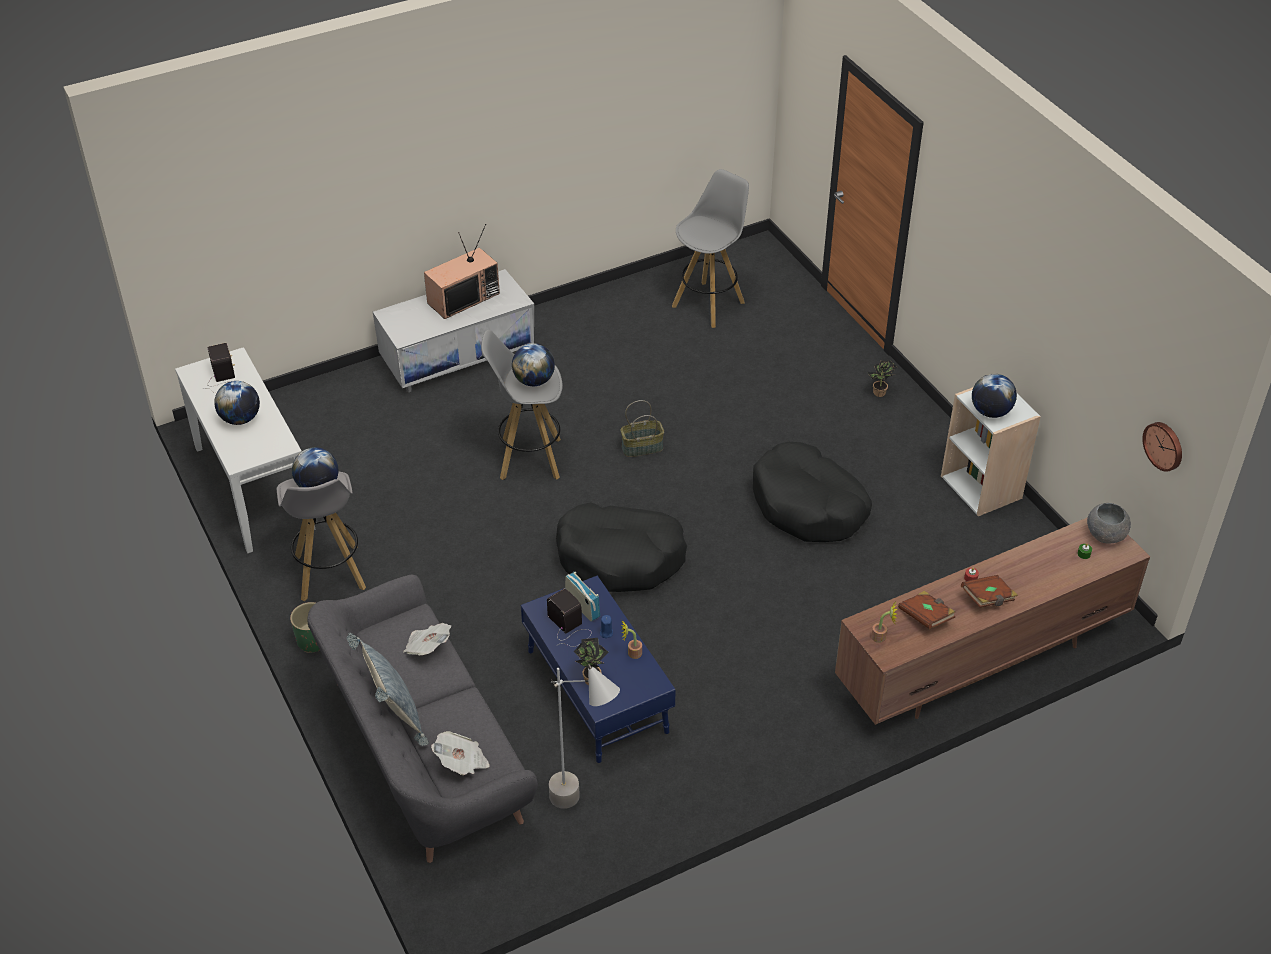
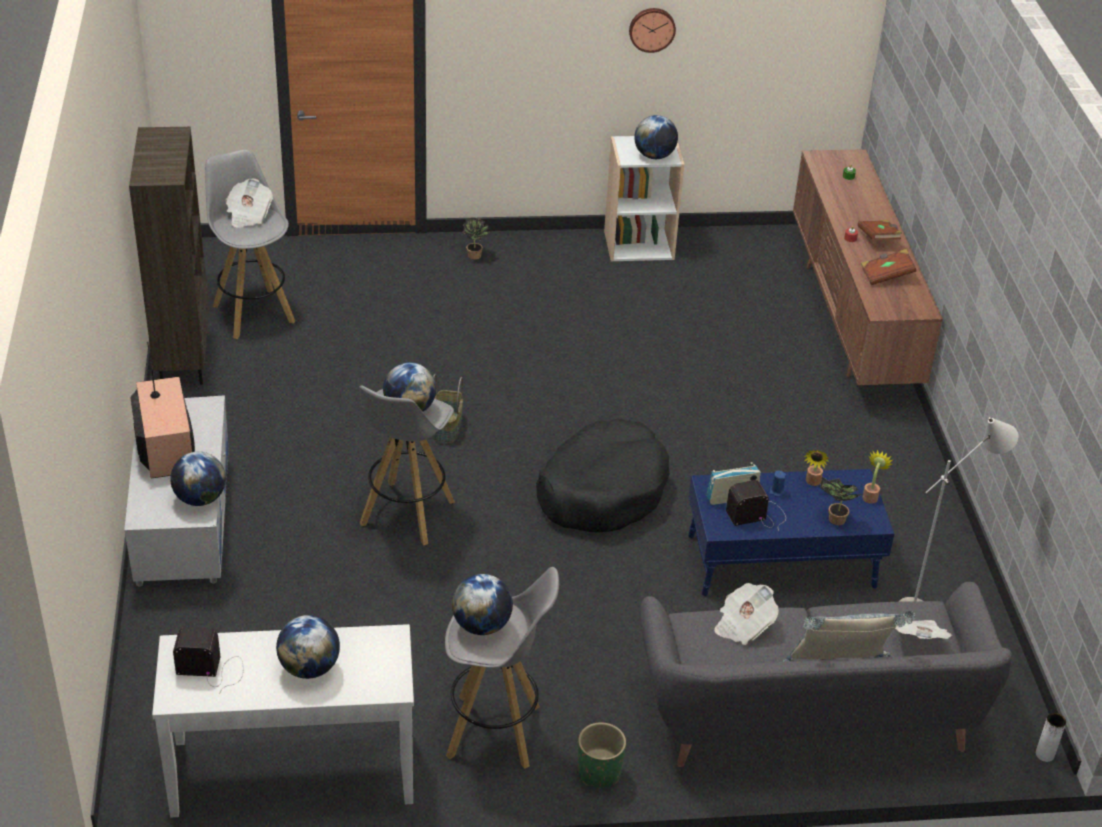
camera: 70 degrees left, 5 degrees down
(419, 332) = (200, 499): none -> globe
(448, 922) = (1044, 754): none -> white vase
(631, 291) = (183, 358): none -> brown bookcase
(718, 227) = (248, 215): none -> newspaper
(808, 505) = (602, 347): black dog bed -> none
(881, 637) = (900, 306): potted plant -> potted plant (871, 496)
(1105, 535) = (831, 159): grey bowl -> none
(1164, 445) = (831, 56): wall clock -> wall clock (651, 29)

